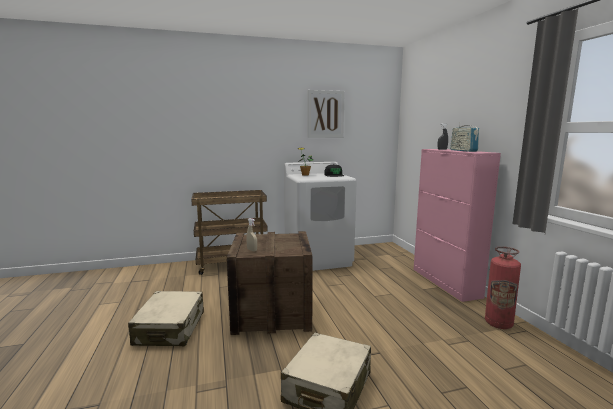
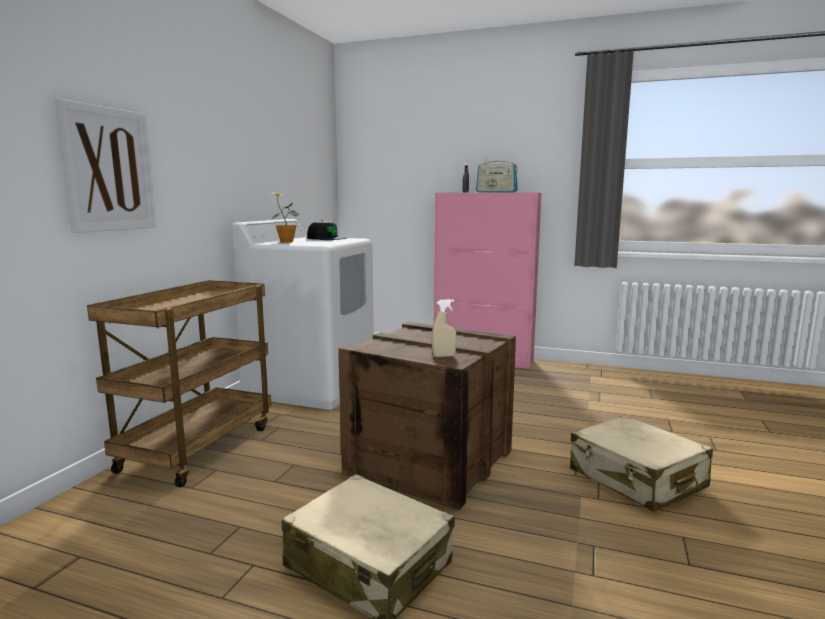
camera: 55 degrees left, 0 degrees up
(325, 114) = (270, 135): picture -> picture (109, 169)
(498, 323) = (582, 372): fire extinguisher -> none

